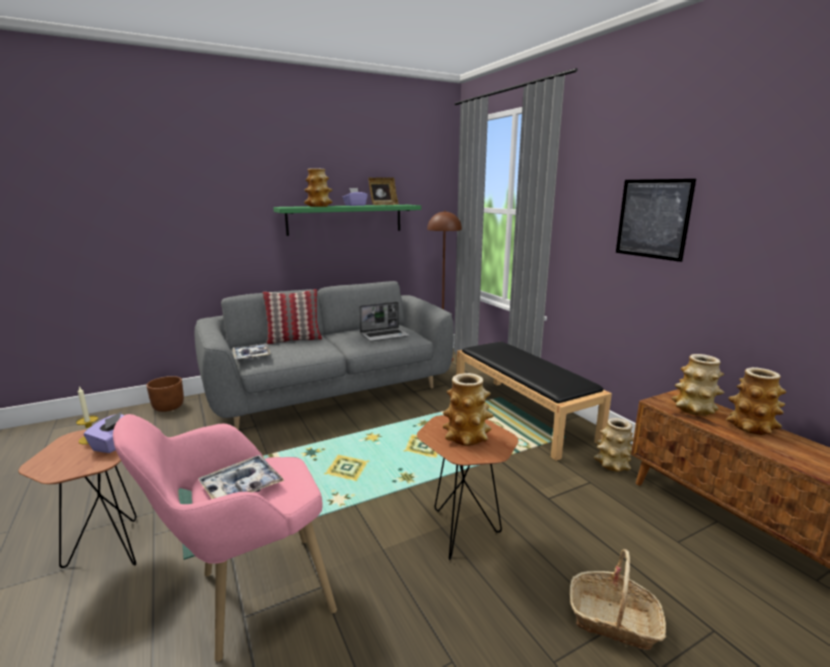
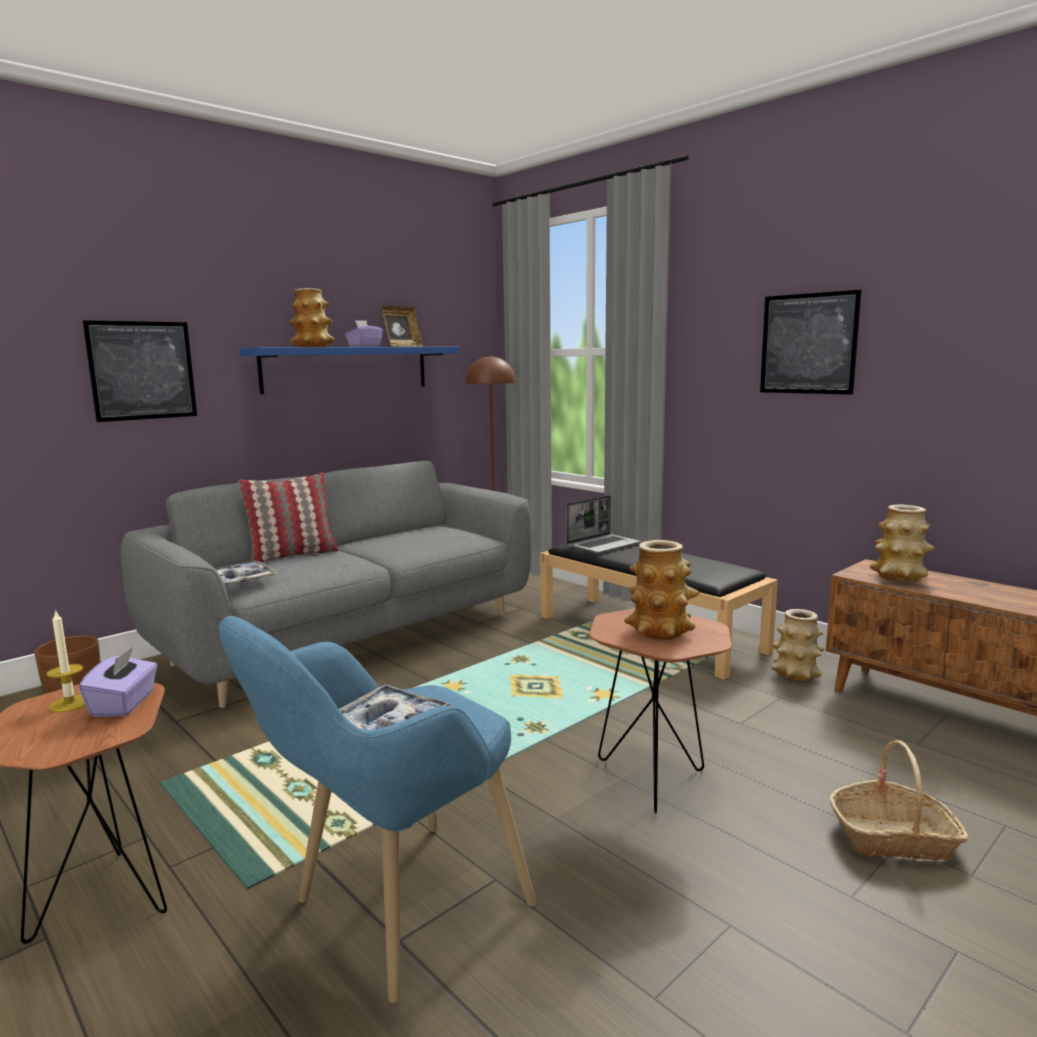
camera: 15 degrees left, 5 degrees down
(212, 221) = (142, 370): none -> picture
(247, 600) = (389, 919): pink armchair -> blue armchair
(345, 219) = (347, 369): green shelf -> blue shelf
(385, 335) = (434, 538): laptop -> laptop (603, 545)
(751, 427) = (972, 586): vase -> none

